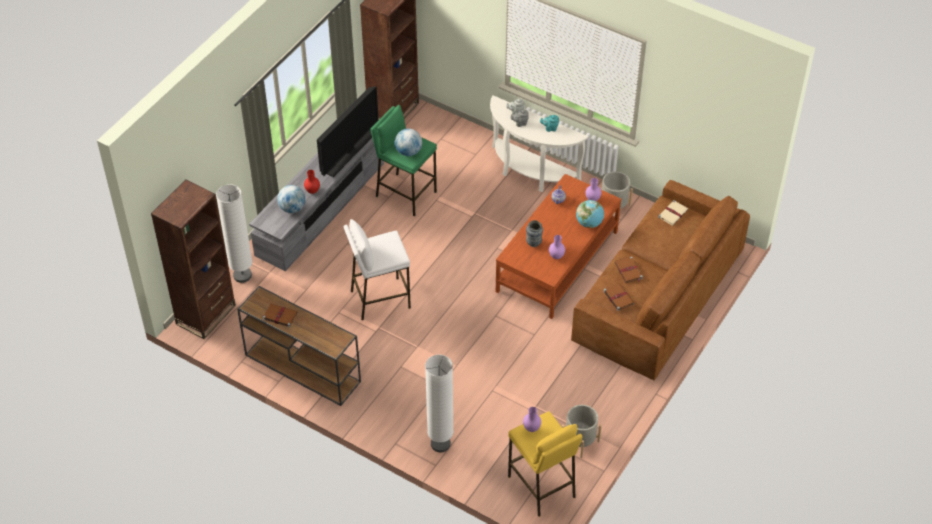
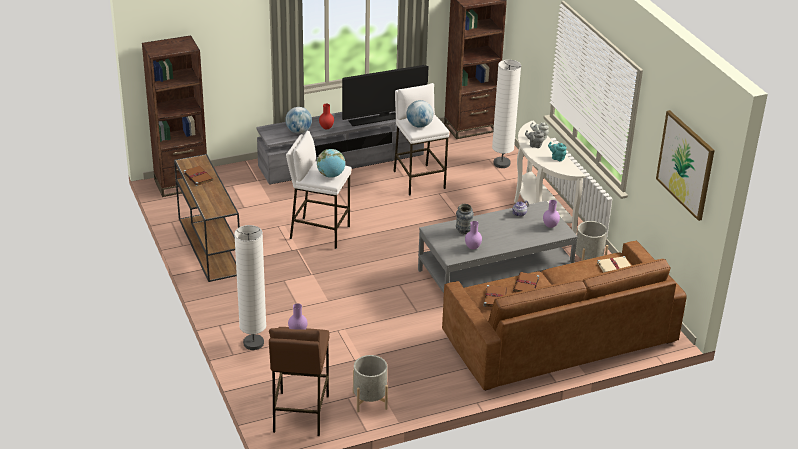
camera: 35 degrees right, 15 degrees down
(242, 275) = (235, 174): white floor lamp -> white floor lamp (501, 163)
(405, 194) = (419, 180): green stool -> white stool
(541, 487) = (300, 414): yellow stool -> brown stool
(557, 261) = (494, 274): brown coffee table -> grey coffee table
(589, 223) = (528, 239): globe -> globe (331, 175)
(723, 112) = (685, 164): none -> picture

